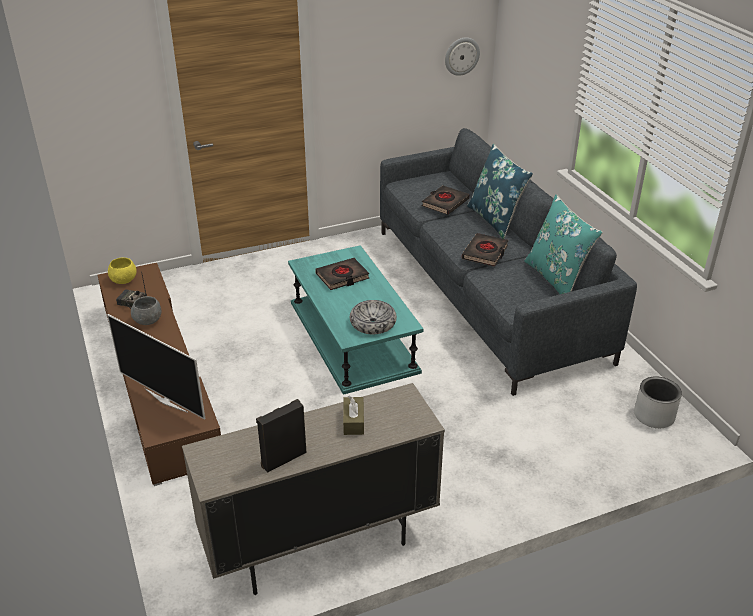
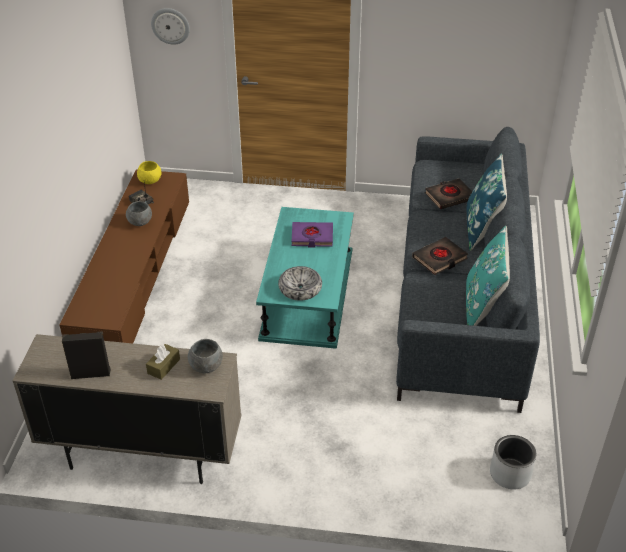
camera: 30 degrees right, 5 degrees up
(166, 400) = (102, 293): television -> none
(342, 277) = (312, 237): black book -> purple book
(396, 405) = (206, 366): none -> grey bowl
(461, 56) = (524, 53): wall clock -> wall clock (170, 25)

